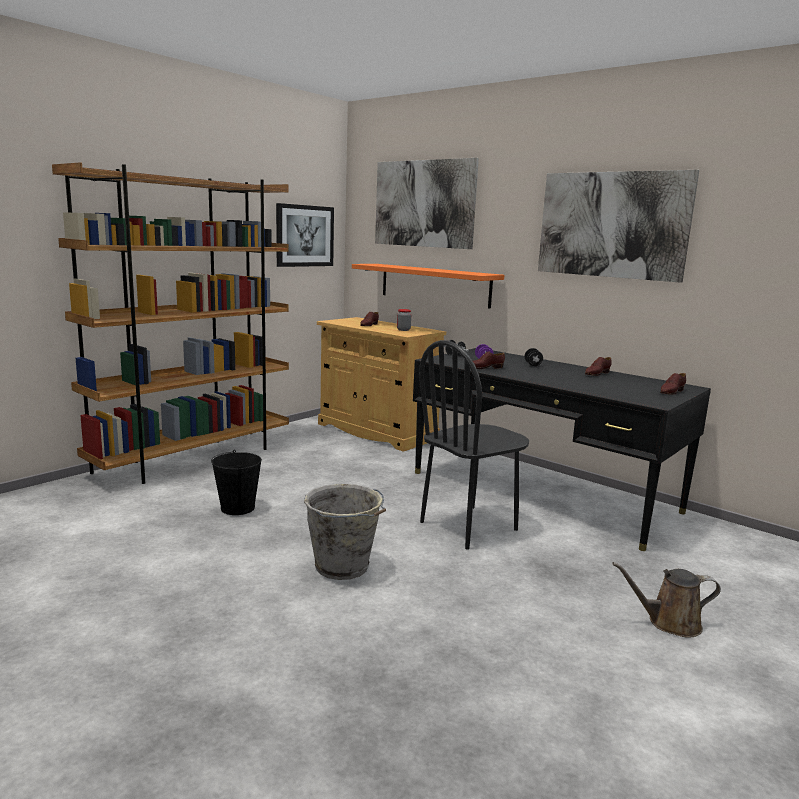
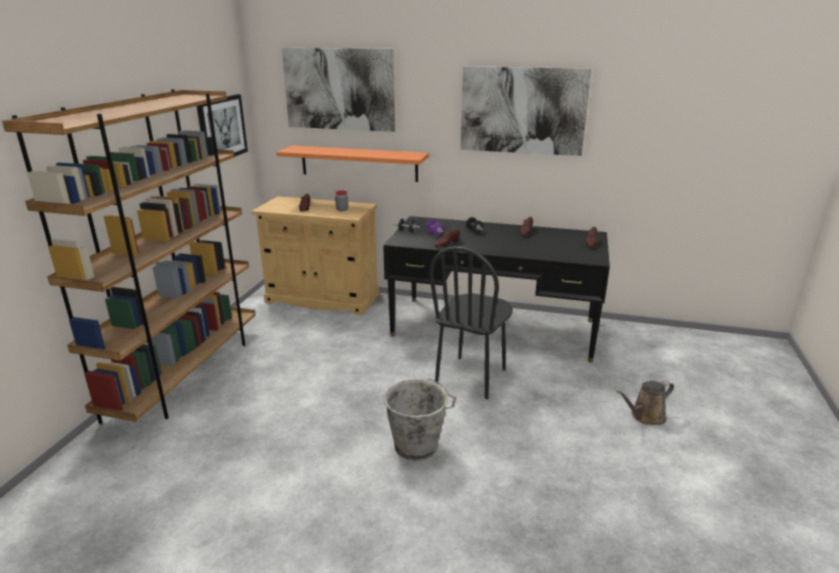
camera: 25 degrees left, 10 degrees up
(238, 508) = (281, 417): black bucket -> none

